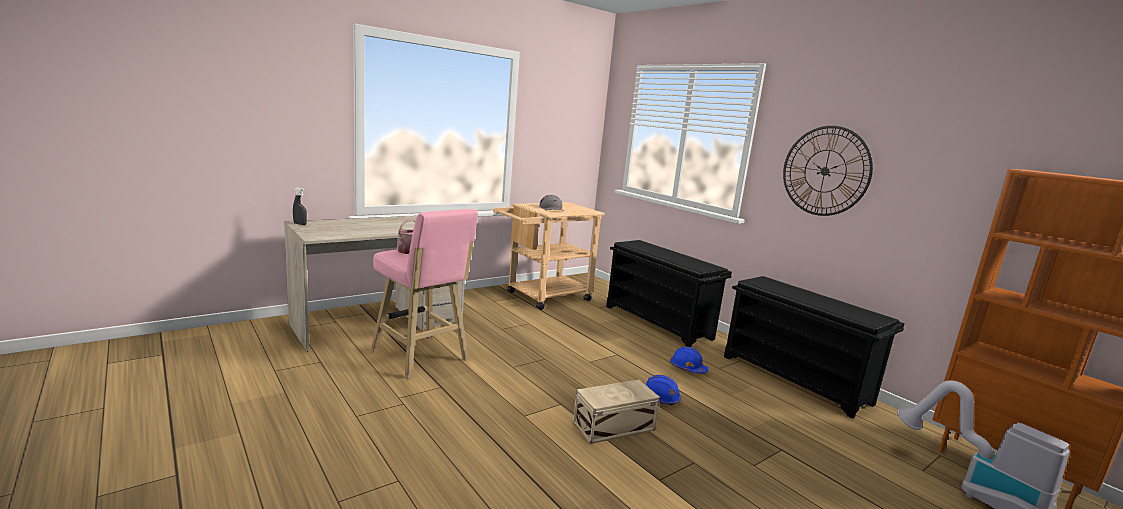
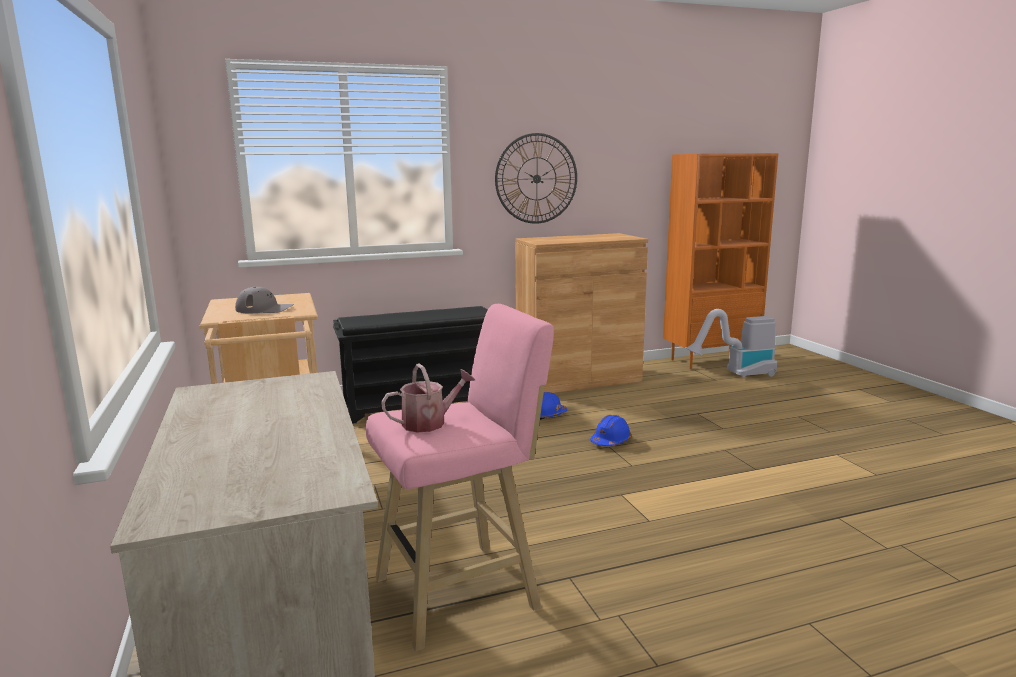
camera: 70 degrees left, 0 degrees up
(300, 224) = (174, 518): grey spray bottle -> none
(615, 427) = (669, 472): beige storage box -> none
(796, 379) = (578, 379): black shoe rack -> brown cabinet

